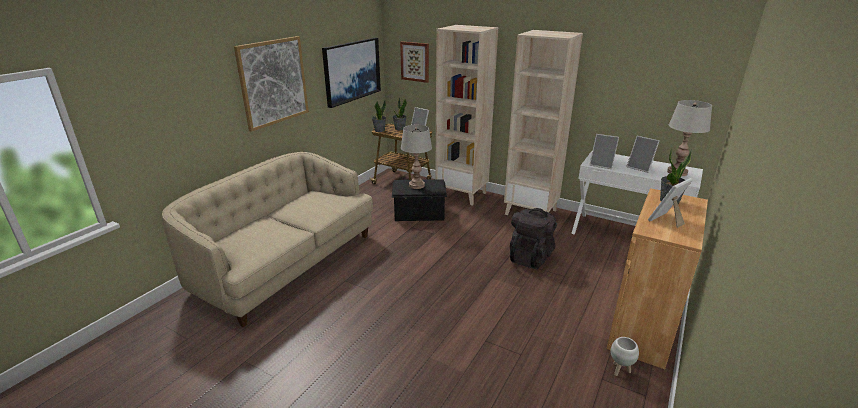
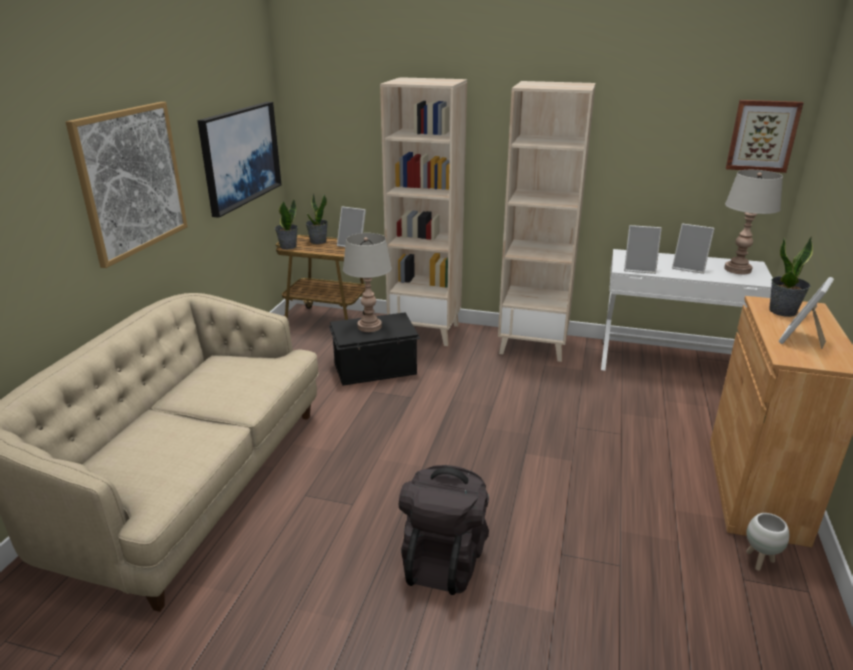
camera: 15 degrees left, 0 degrees up
(415, 61) = (334, 136): picture -> picture (762, 136)
(530, 257) = (563, 412): black backpack -> black backpack (444, 559)

